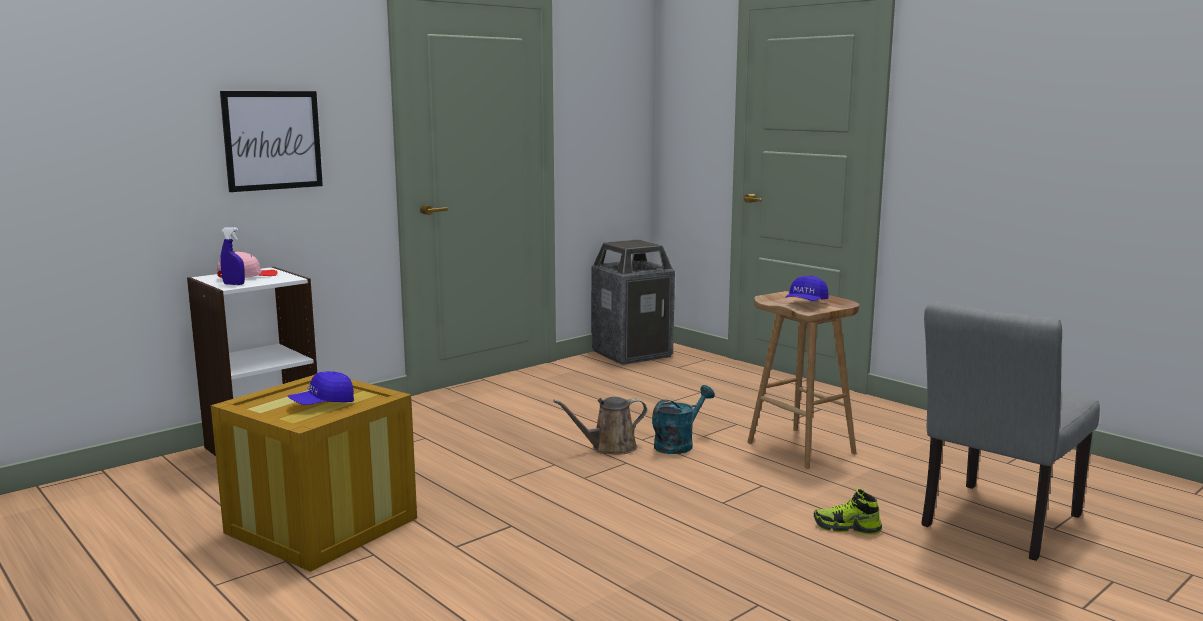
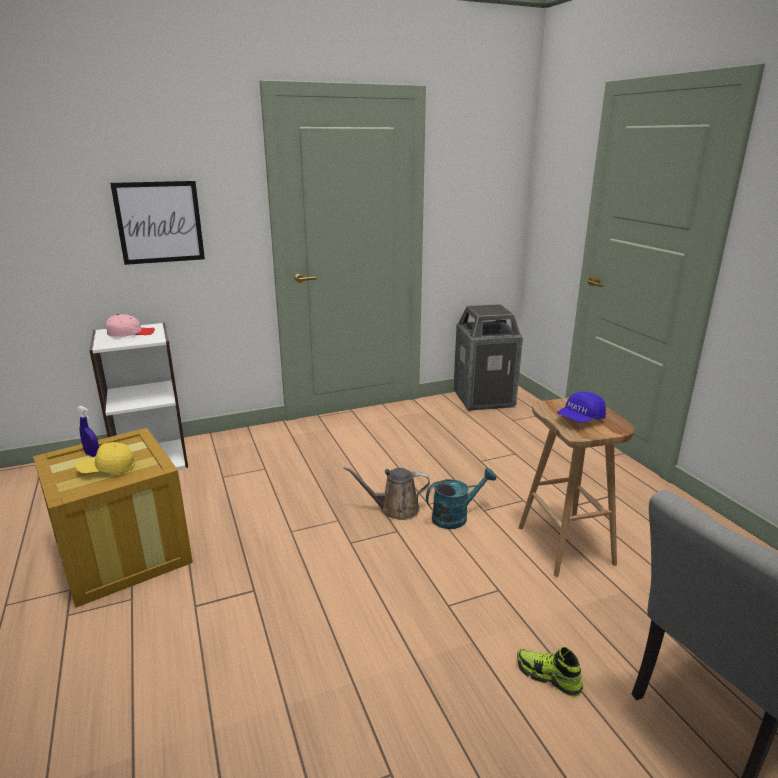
camera: 20 degrees right, 10 degrees up
(234, 284) = (109, 343): blue spray bottle -> blue spray bottle (92, 455)
(322, 404) = (107, 469): blue cap -> yellow cap

